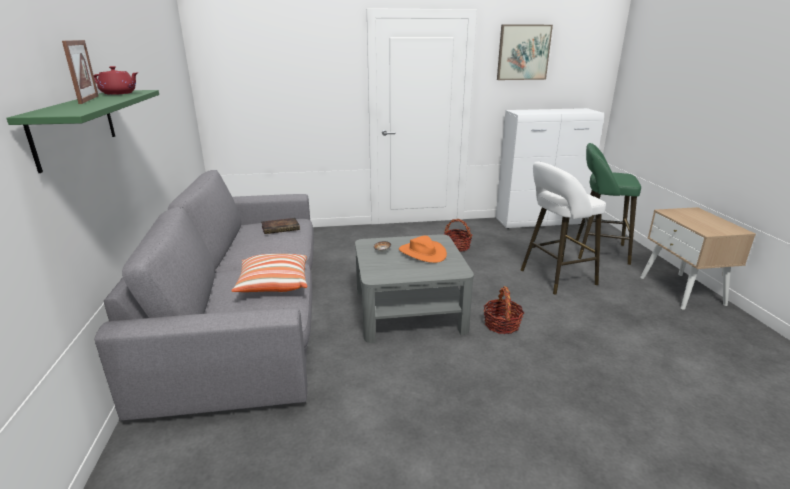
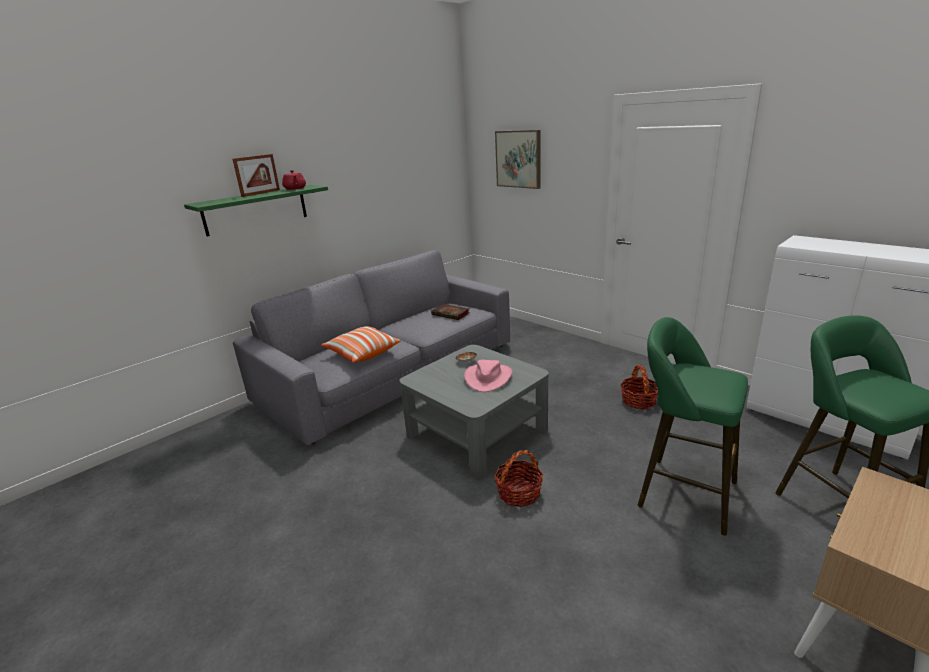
camera: 55 degrees right, 0 degrees up
(422, 253) = (488, 377): orange hat -> pink hat
(523, 52) = (842, 147): picture -> picture (518, 159)
(554, 278) = (681, 492): white stool -> green stool

